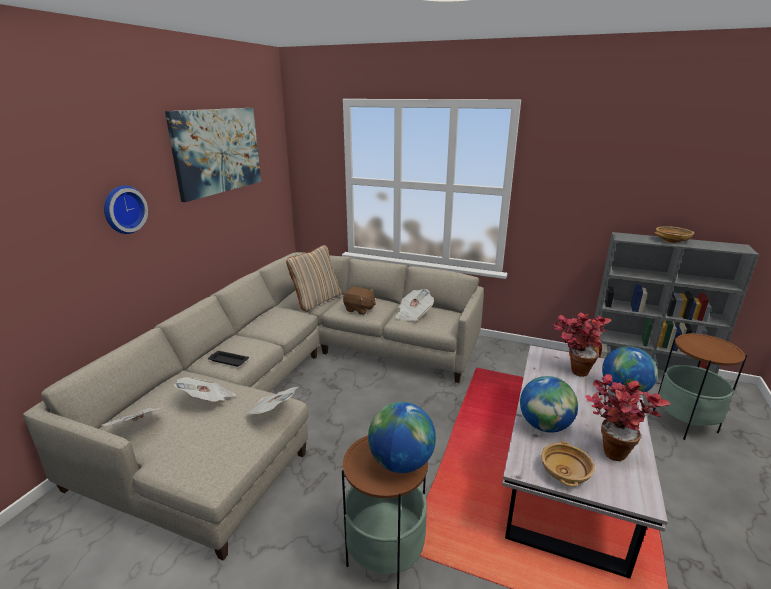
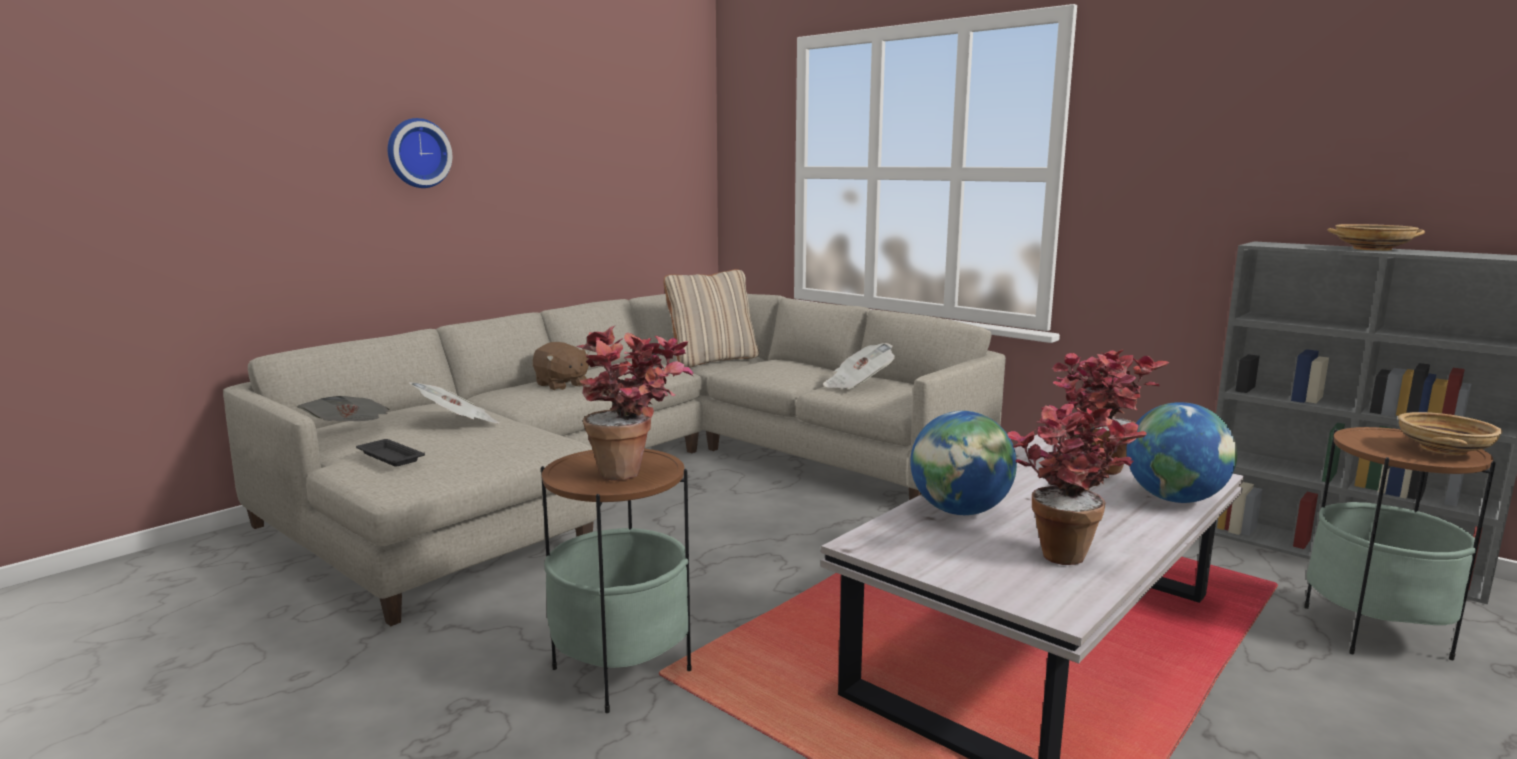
camera: 20 degrees right, 10 degrees down
(217, 151) = (584, 104): picture -> none
(228, 361) = (521, 396): black tray -> black tray (389, 457)
(273, 412) = (533, 444): newspaper -> none
(359, 309) = (771, 372): brown plush toy -> brown plush toy (561, 385)
(401, 462) = (636, 474): globe -> potted plant
(565, 473) = (938, 560): beige bowl -> beige bowl (1444, 449)

